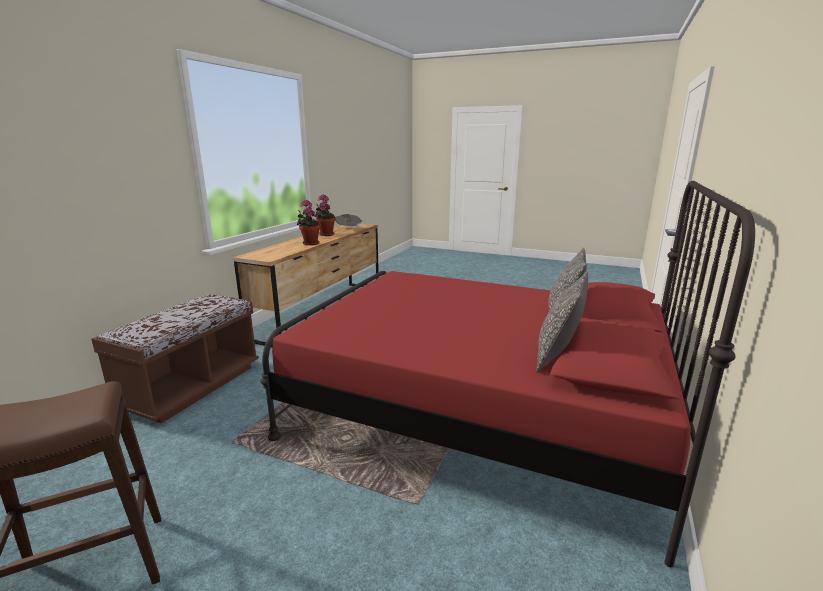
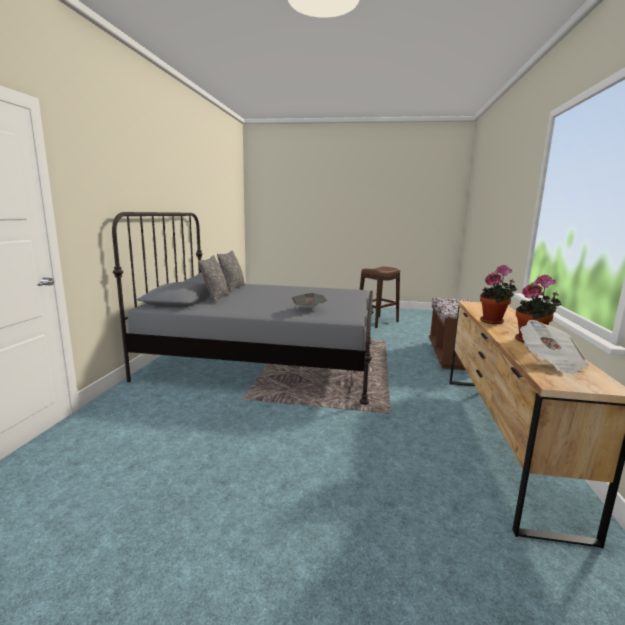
camera: 165 degrees right, 5 degrees down
(430, 287) = (309, 310): none -> newspaper
(479, 410) = (265, 359): red bed -> grey bed

